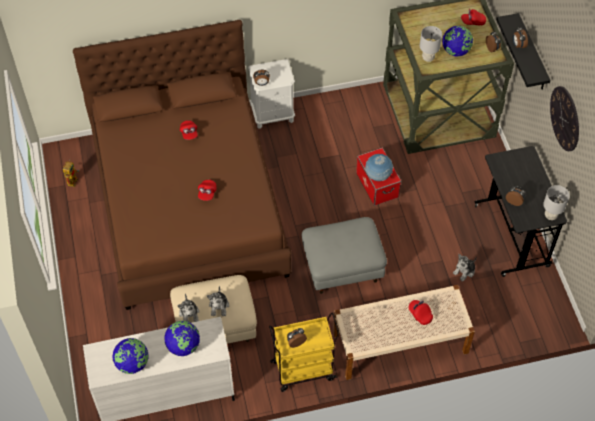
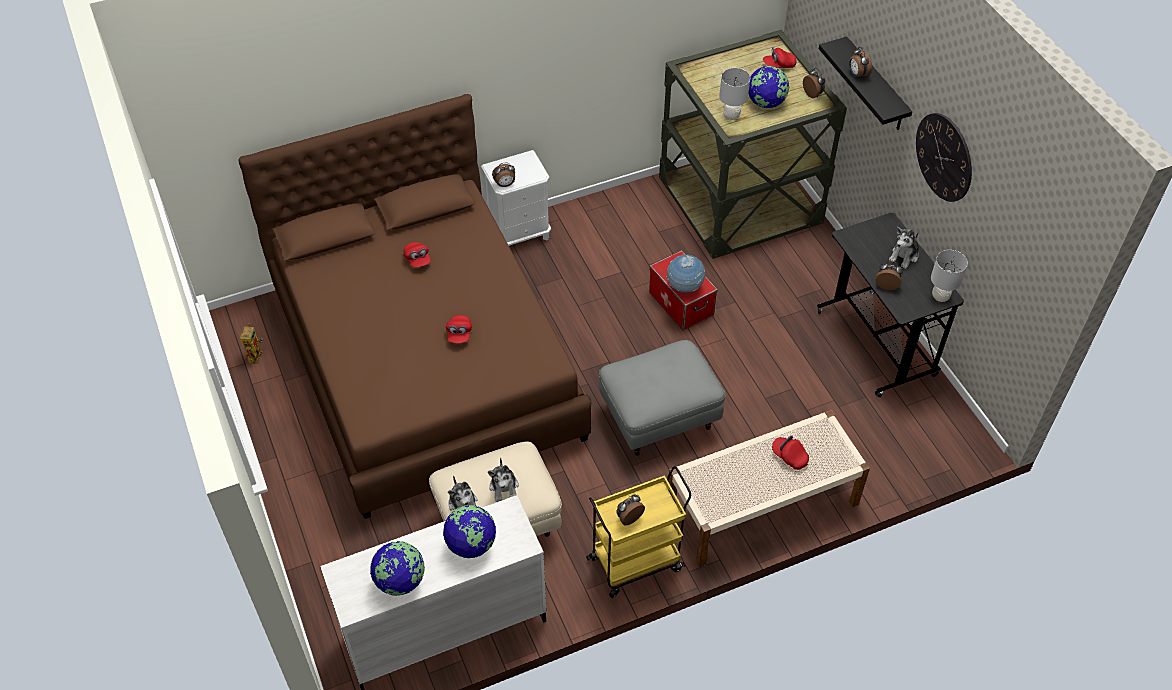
camera: 10 degrees left, 5 degrees down
(464, 271) = (825, 398): plush toy -> plush toy (904, 256)

